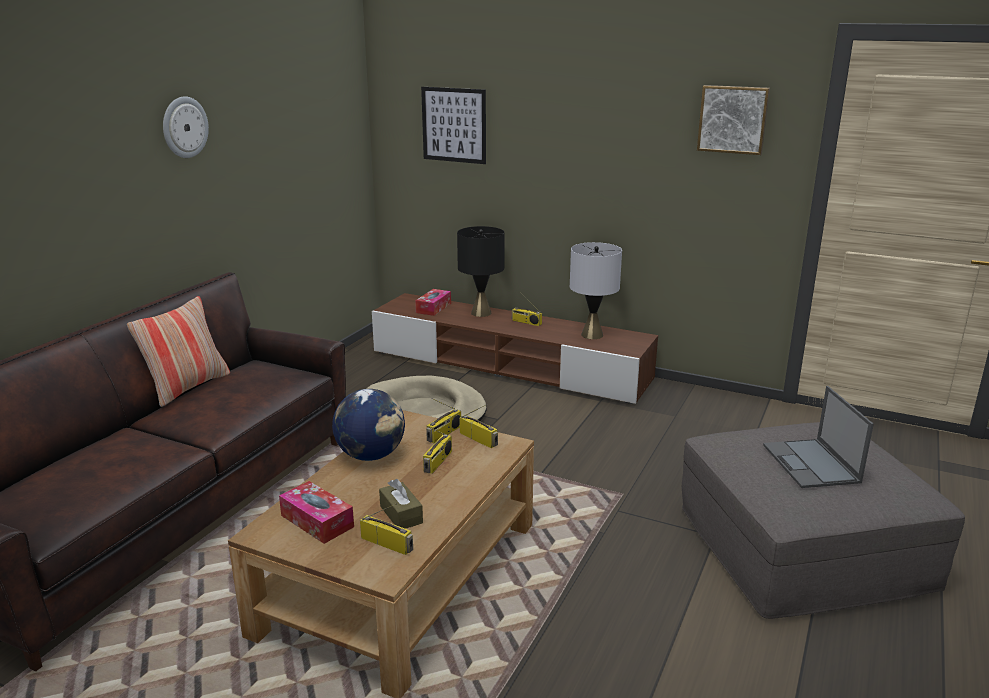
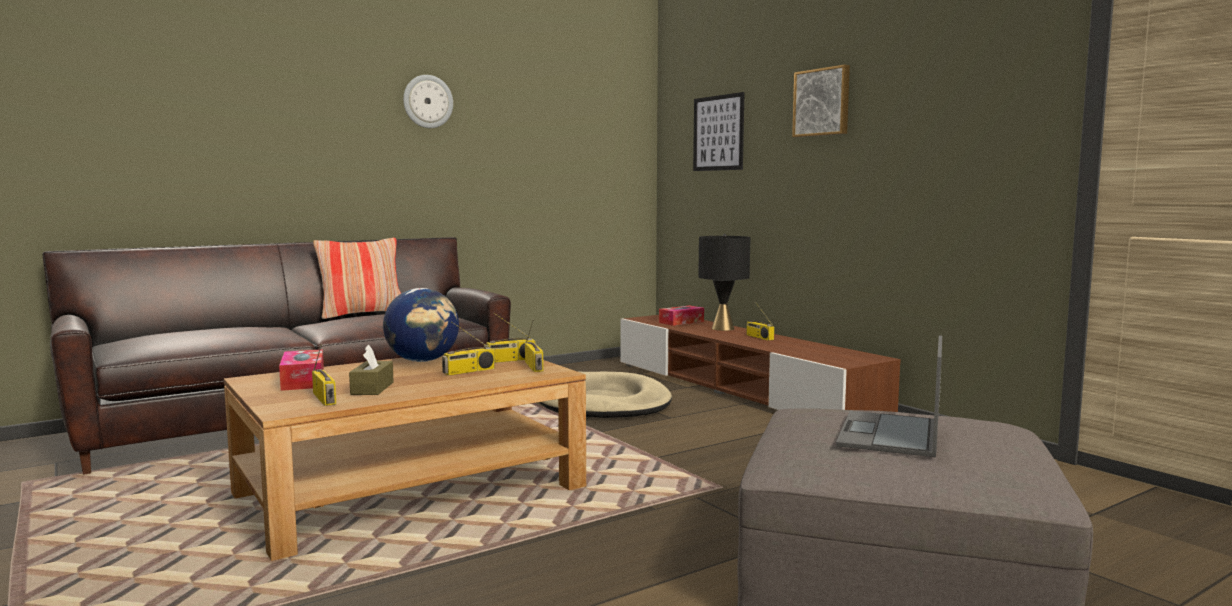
camera: 30 degrees right, 15 degrees down
(592, 335) = (818, 350): grey table lamp -> none
(733, 119) = (978, 80): picture -> picture (822, 102)

